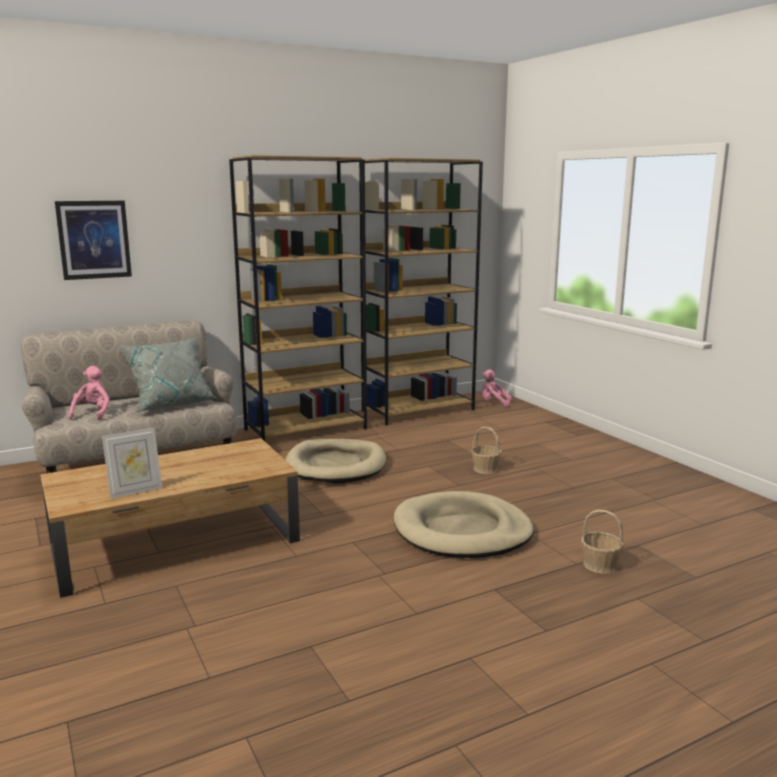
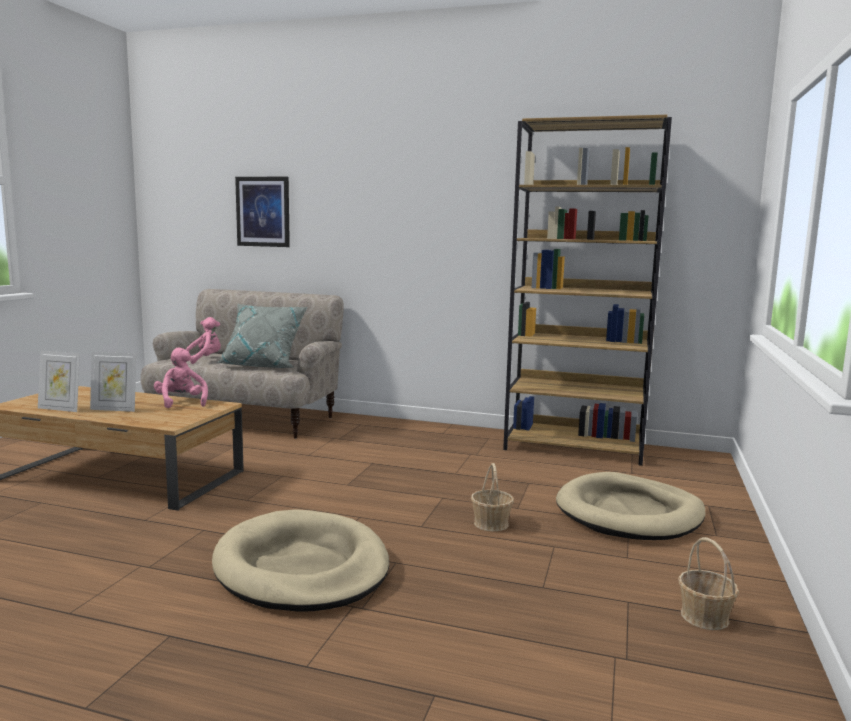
camera: 45 degrees right, 5 degrees down
(185, 475) = (114, 409): none -> picture frame
(306, 429) = (424, 431): brown bookcase -> none
(336, 465) = (366, 466): beige dog bed -> beige dog bed (629, 513)
(493, 403) = (686, 466): pink plush toy -> pink plush toy (181, 402)
(600, 565) = (324, 685): basket -> basket (704, 617)

